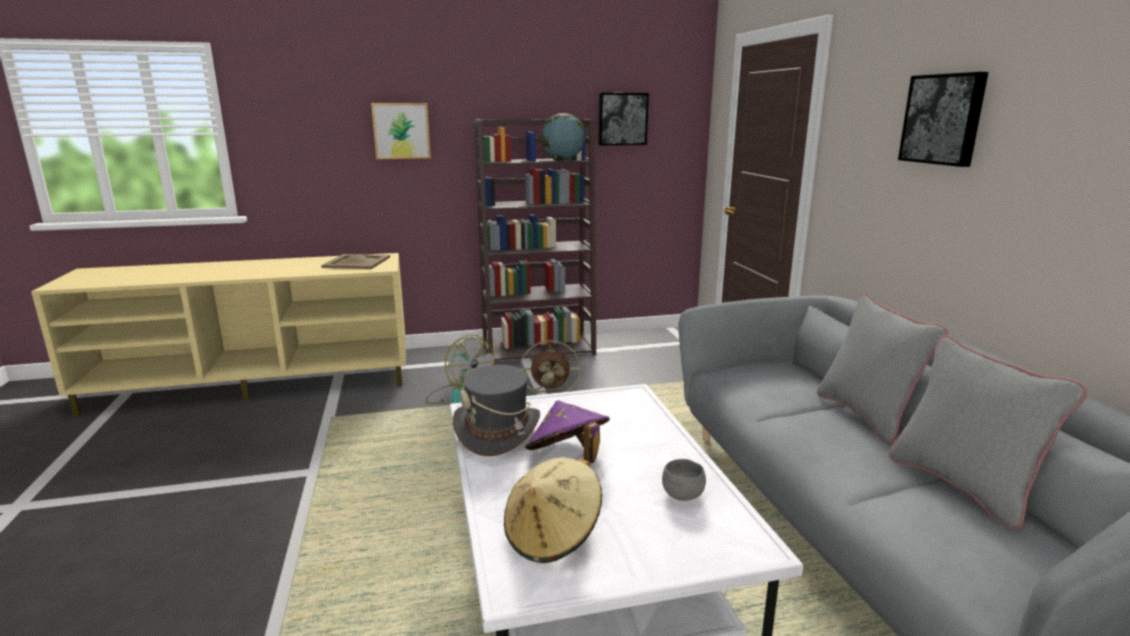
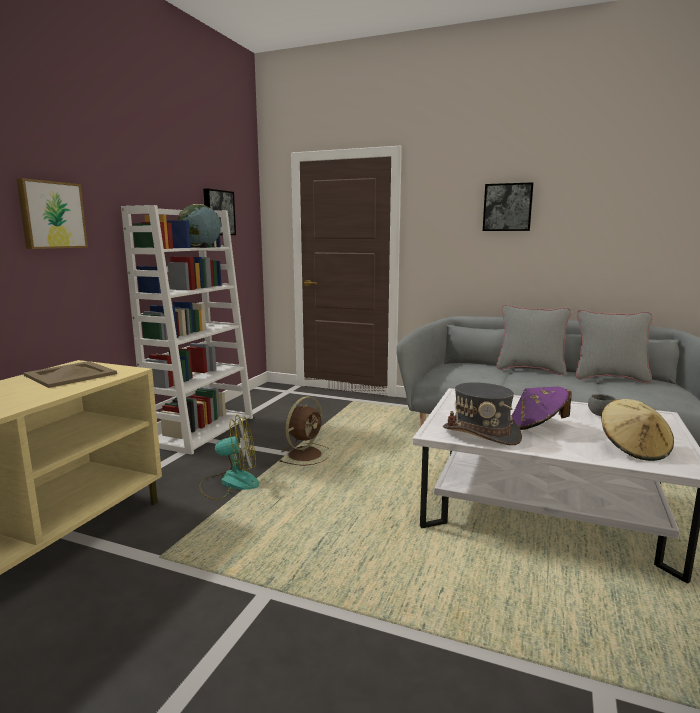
camera: 55 degrees left, 5 degrees down
(539, 348) = (202, 430): brown bookcase -> white bookcase

